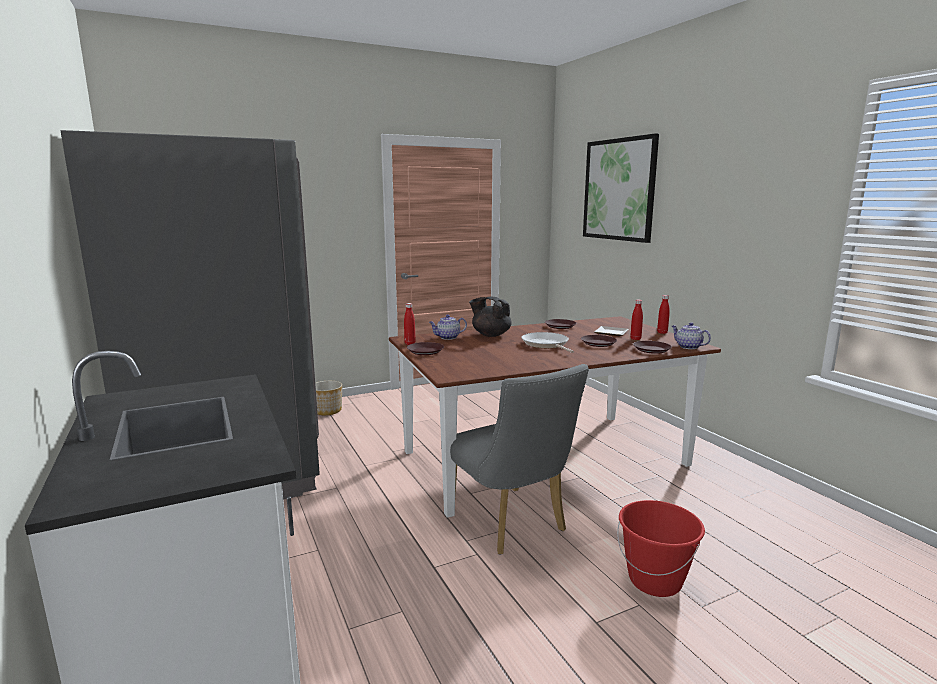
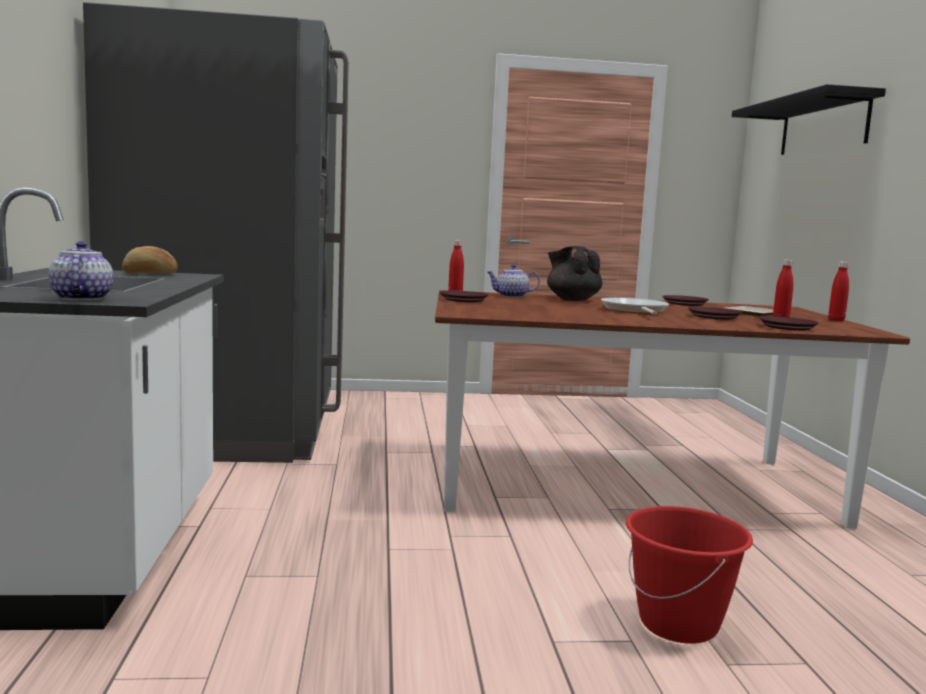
camera: 20 degrees right, 5 degrees down
(197, 389) = (150, 274): none -> bread
(327, 410) = (385, 400): planter -> none
(511, 524) = (523, 533): grey chair -> none
(619, 189) = (823, 126): picture -> black shelf
(688, 347) = (853, 331): teapot -> teapot (81, 298)

